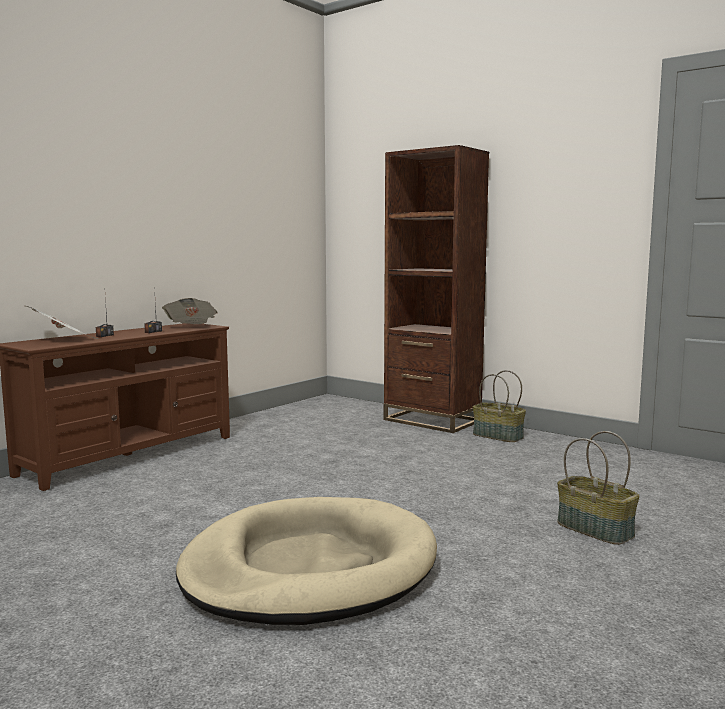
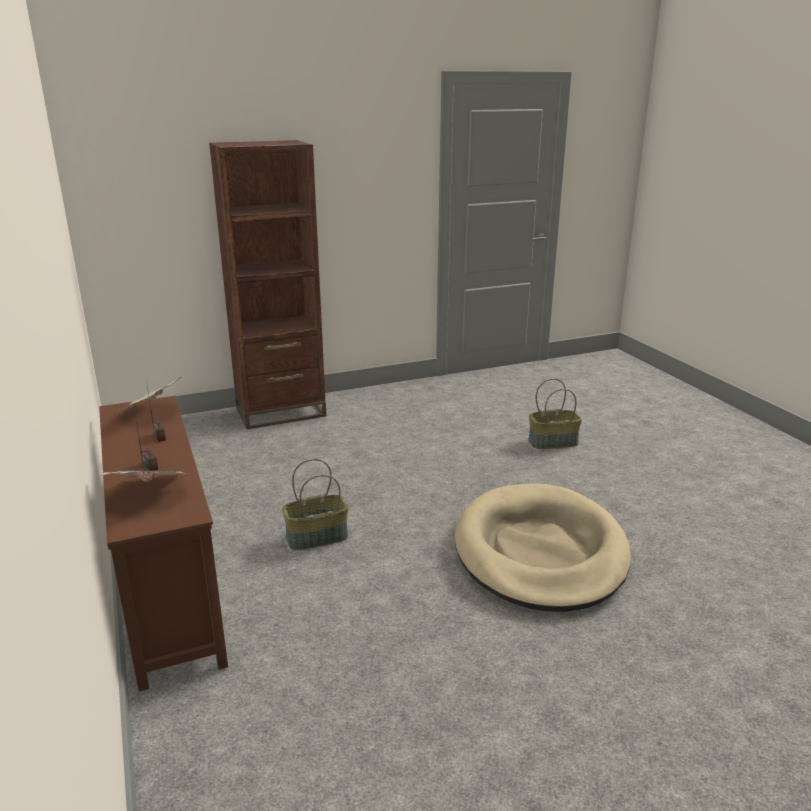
camera: 60 degrees left, 15 degrees up
(497, 436) = (356, 404): basket -> basket (316, 538)

